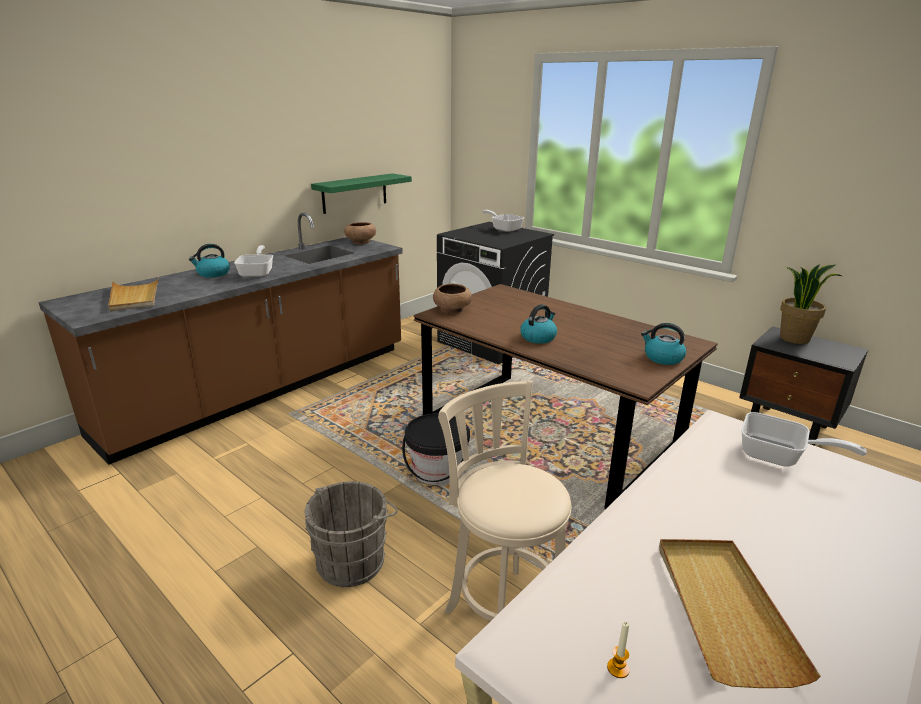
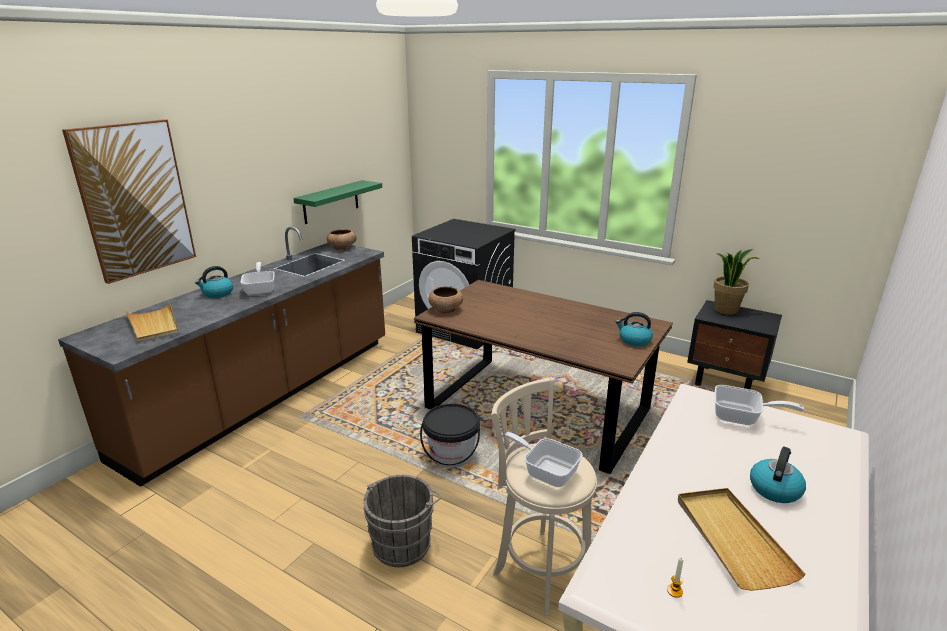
camera: 10 degrees left, 0 degrees up
(129, 165) = (135, 200): none -> picture
(504, 229) = (470, 226): frying pan -> frying pan (545, 471)
(538, 337) = (529, 330): kettle -> kettle (774, 488)

